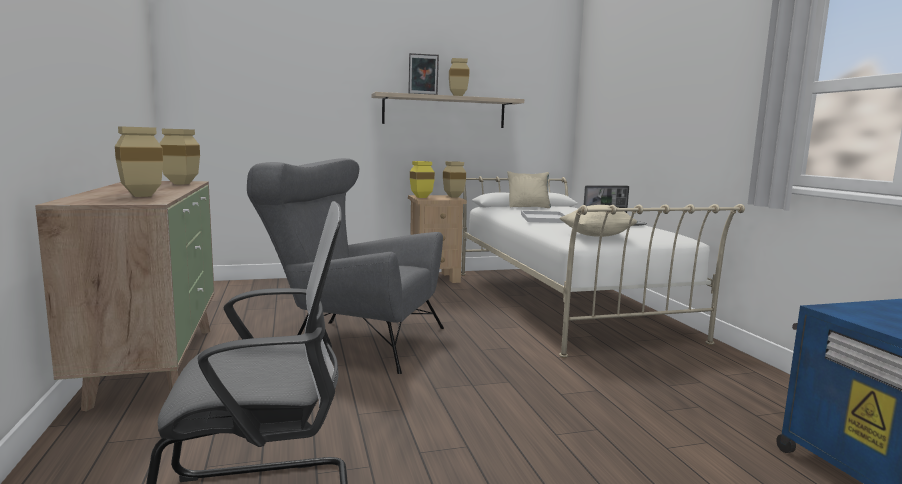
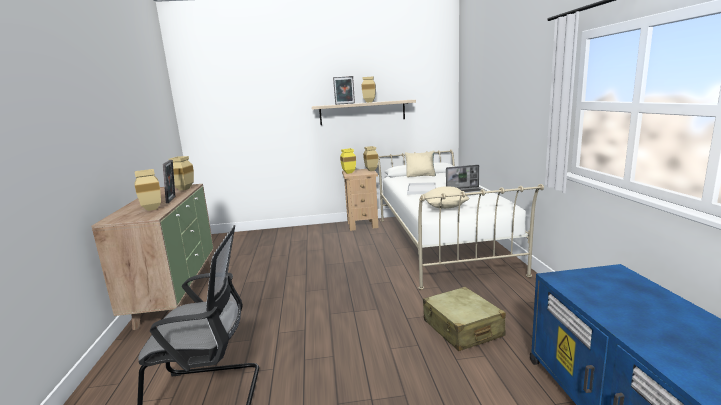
camera: 10 degrees right, 5 degrees up
(171, 190) = (172, 199): none -> picture frame
(351, 339) = (292, 277): grey armchair -> none
(653, 407) = (462, 328): none -> beige suitcase

